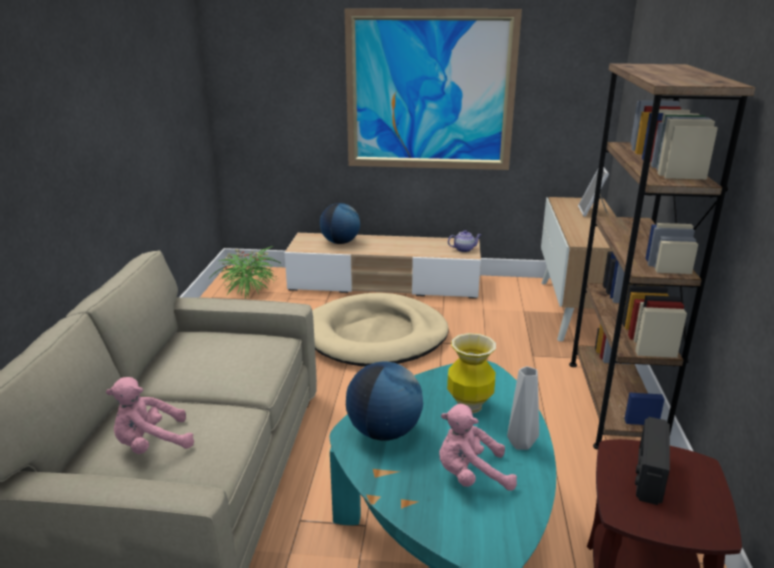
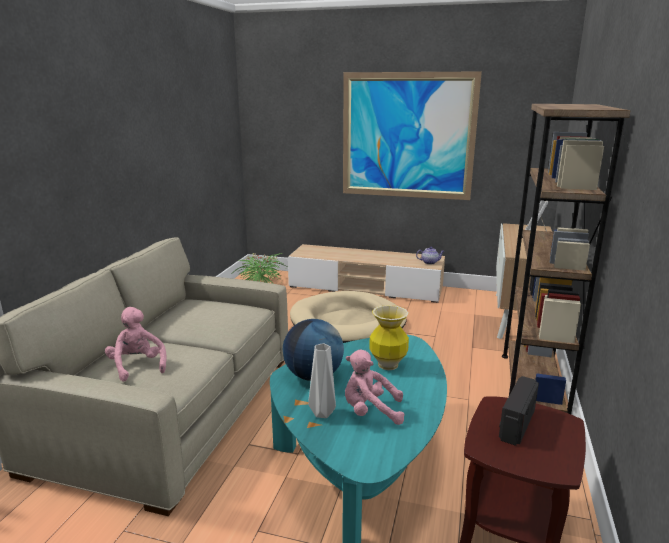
camera: 10 degrees right, 5 degrees down
(151, 444) = (137, 366): pink plush toy -> pink plush toy turned 75 degrees clockwise
(340, 242) = (332, 252): globe -> none
(519, 443) = (419, 394): grey vase -> grey vase (322, 412)

